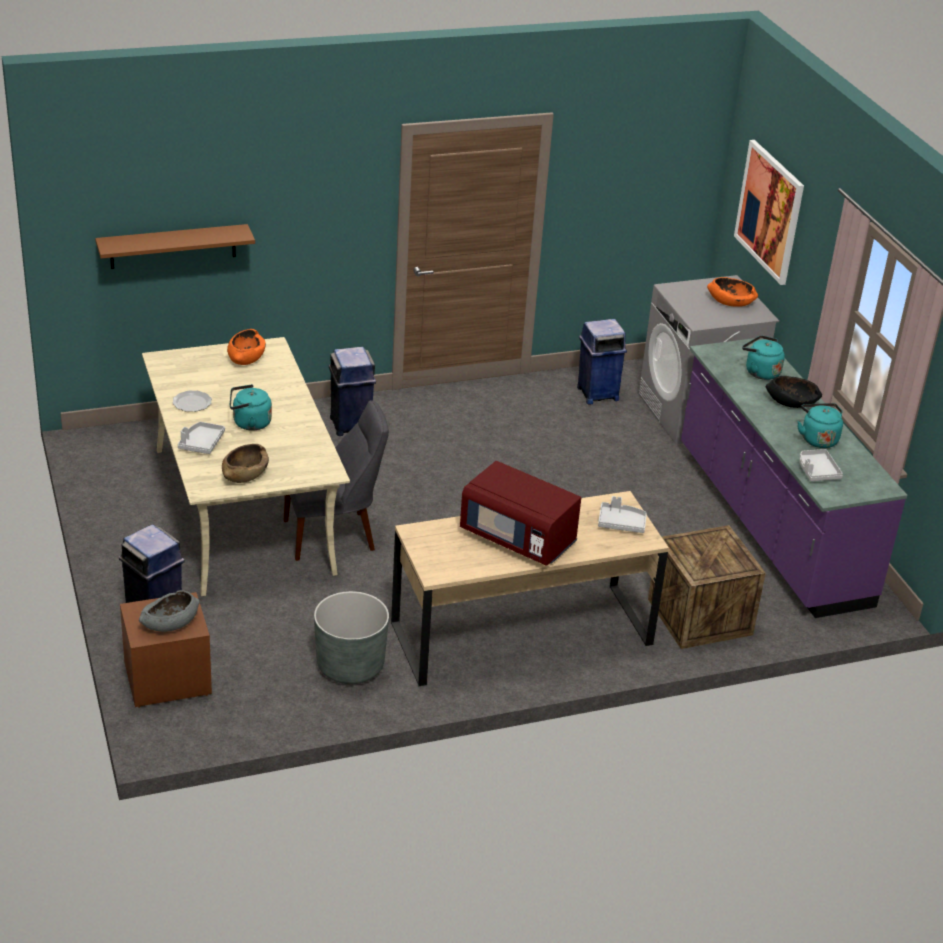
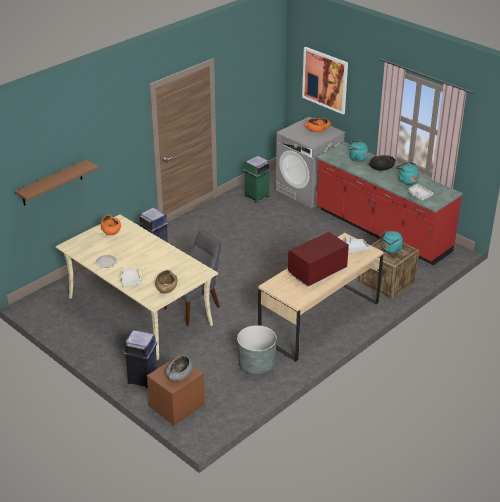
camera: 25 degrees left, 0 degrees up
(249, 423) = (144, 262): turquoise kettle -> turquoise kettle (390, 250)
(518, 538) = (317, 271): red microwave -> red microwave turned 135 degrees clockwise
(596, 394) = (256, 196): blue trash can -> green trash can
(770, 526) = (381, 231): purple counter -> red counter

